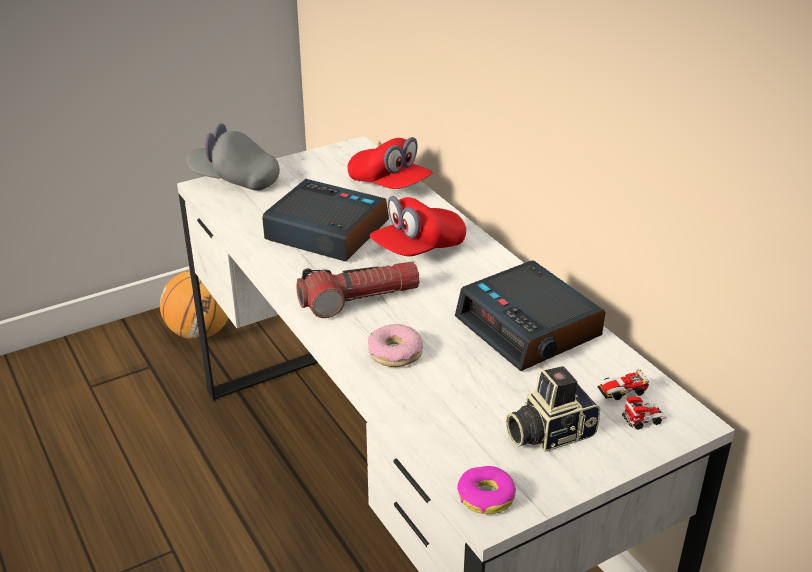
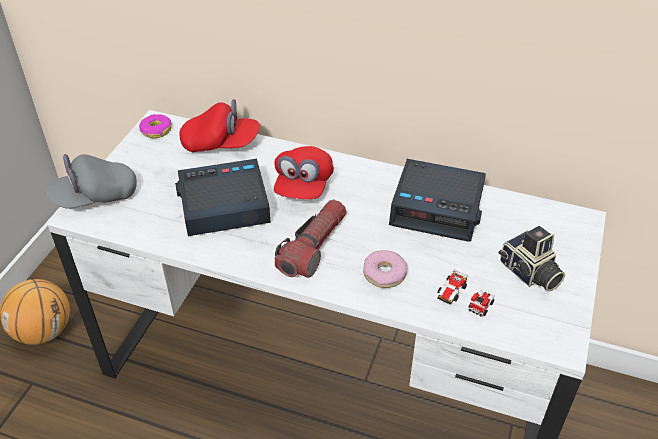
camera: 40 degrees left, 10 degrees up
(486, 496) = (548, 338): donut -> donut (156, 130)
(548, 432) = (529, 273): camera -> camera turned 60 degrees counterclockwise
(630, 406) = (546, 228): toy car -> toy car (465, 299)

